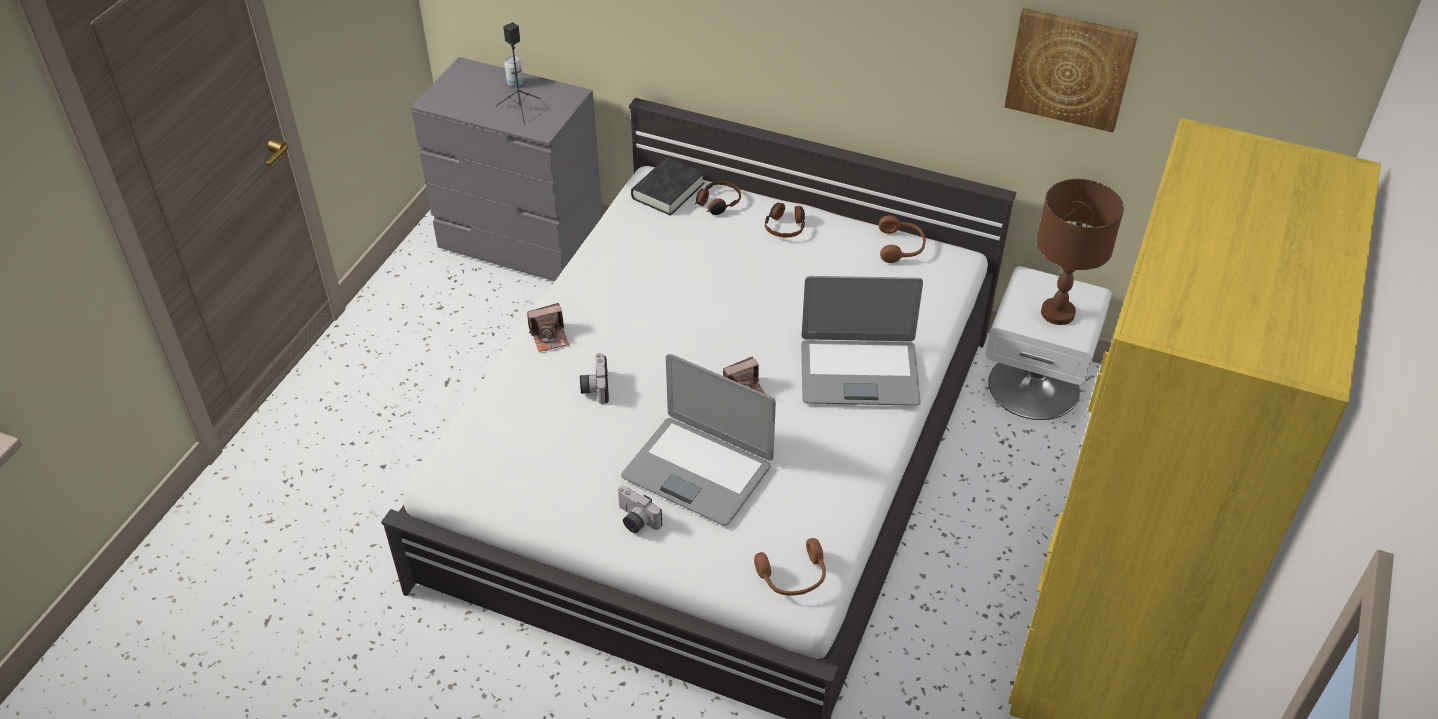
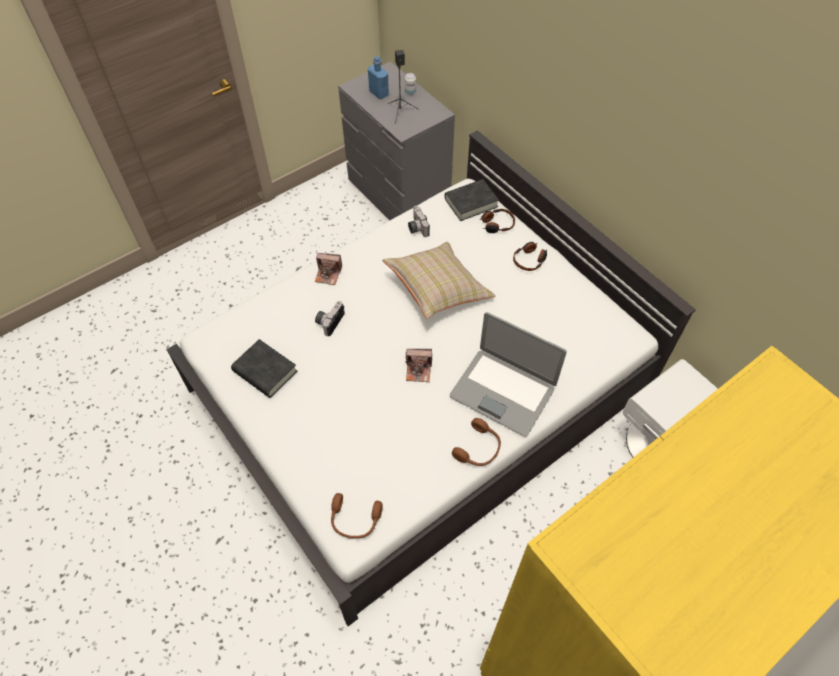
camera: 30 degrees right, 10 degrees up
(474, 98) = (379, 93): none -> blue bottle
(556, 475) = (265, 371): none -> black book
(635, 520) = (288, 426): camera -> camera (416, 227)
(698, 470) = (350, 411): laptop -> none
(701, 299) = (437, 290): none -> beige pillow
(901, 247) = (599, 310): brown headphones -> brown headphones (479, 449)
(1058, 313) = (687, 410): brown table lamp -> none
(1070, 68) = (764, 238): picture -> none

